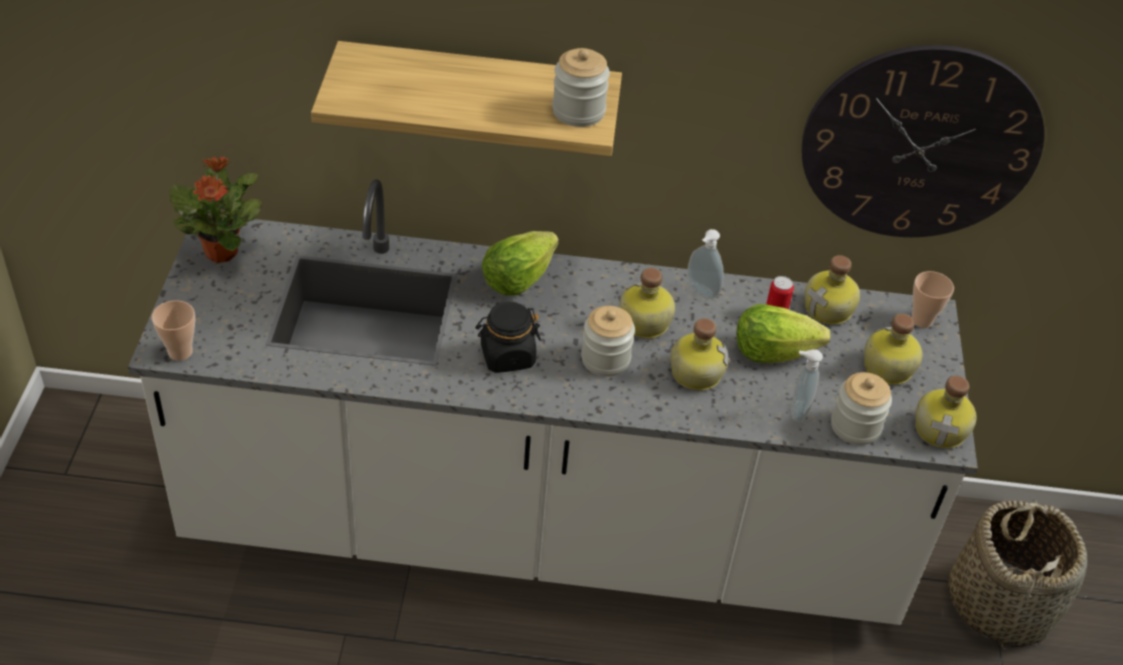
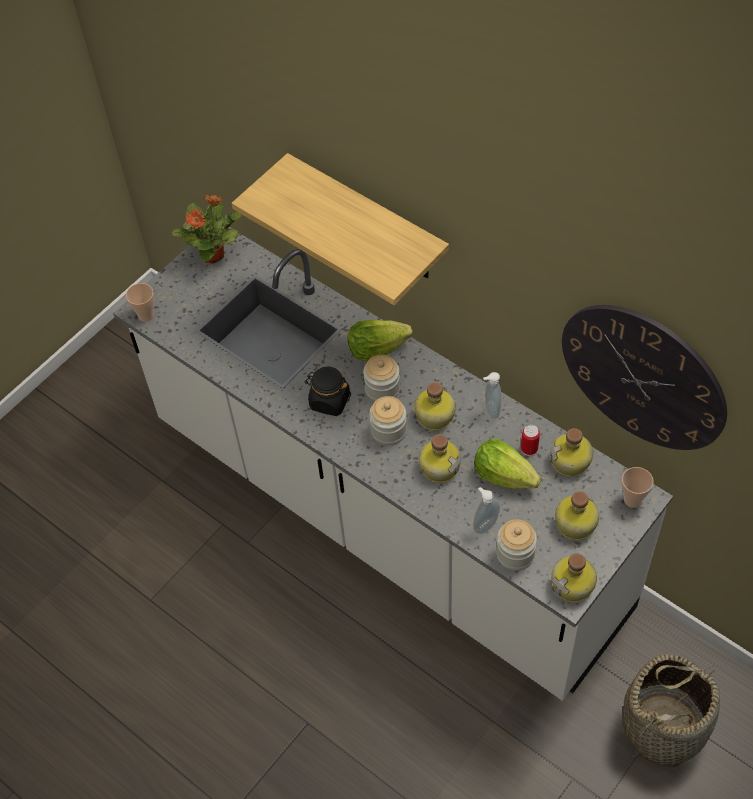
camera: 40 degrees right, 10 degrees up
(578, 111) = (393, 264): jar -> jar (382, 389)

